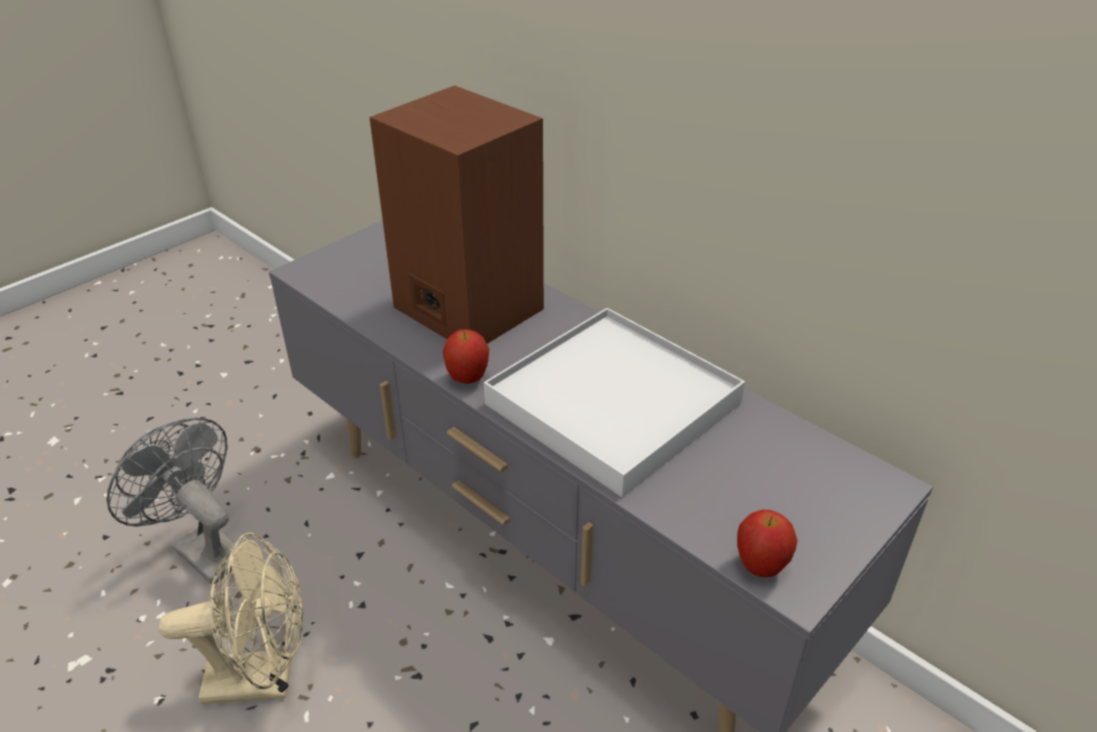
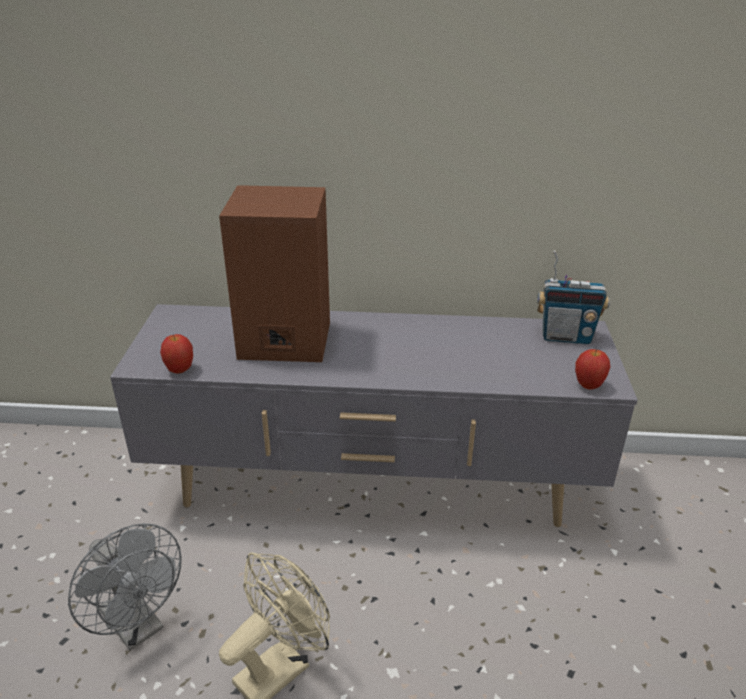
camera: 40 degrees left, 5 degrees down
(202, 549) = (138, 627): grey fan -> grey fan turned 135 degrees counterclockwise
(467, 379) = (340, 375): apple -> apple (180, 370)
(613, 404) = (433, 351): white tray -> none
(829, 478) = (566, 337): none -> radio

